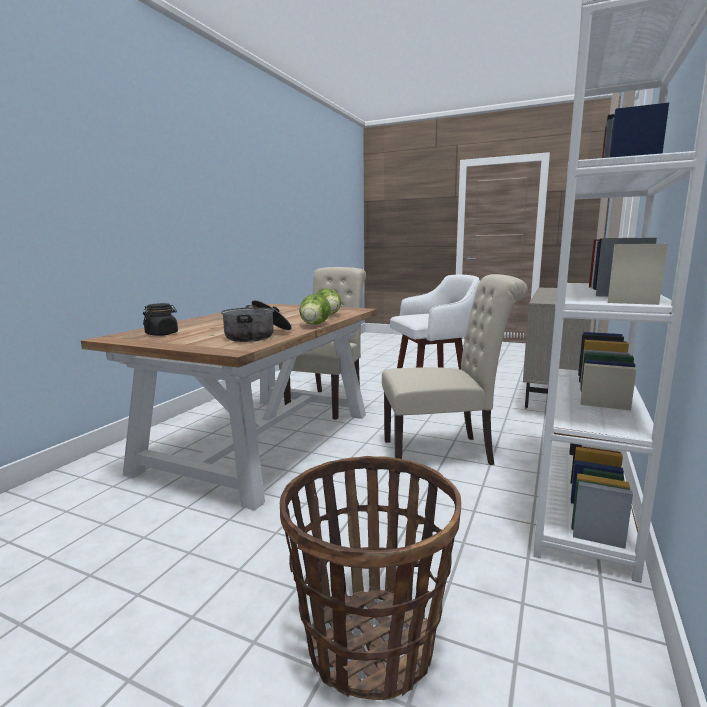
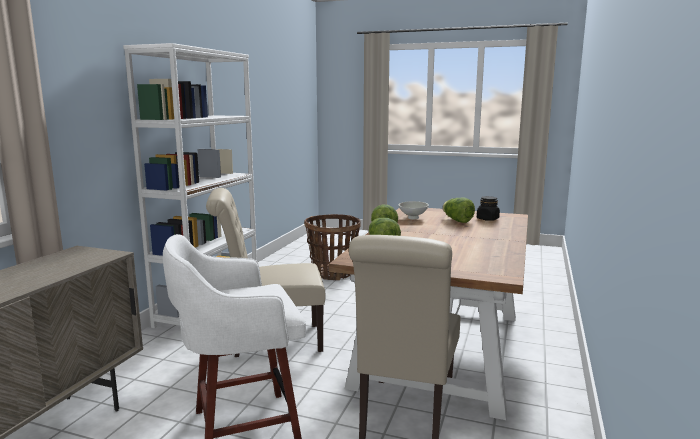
camera: 175 degrees right, 0 degrees up
(207, 332) = (457, 220): none -> lettuce
(258, 335) = (413, 218): cooking pot -> white bowl

